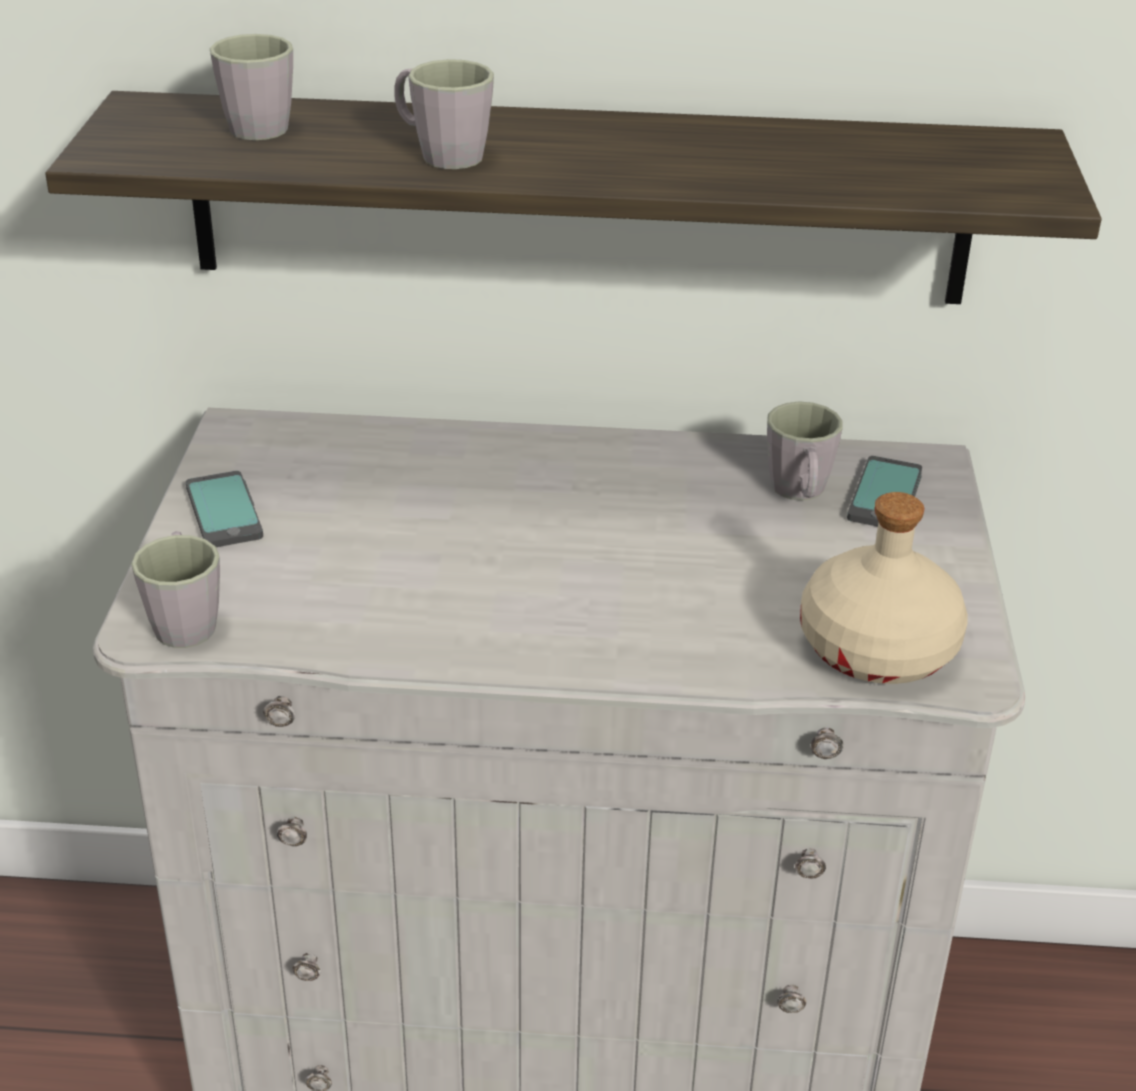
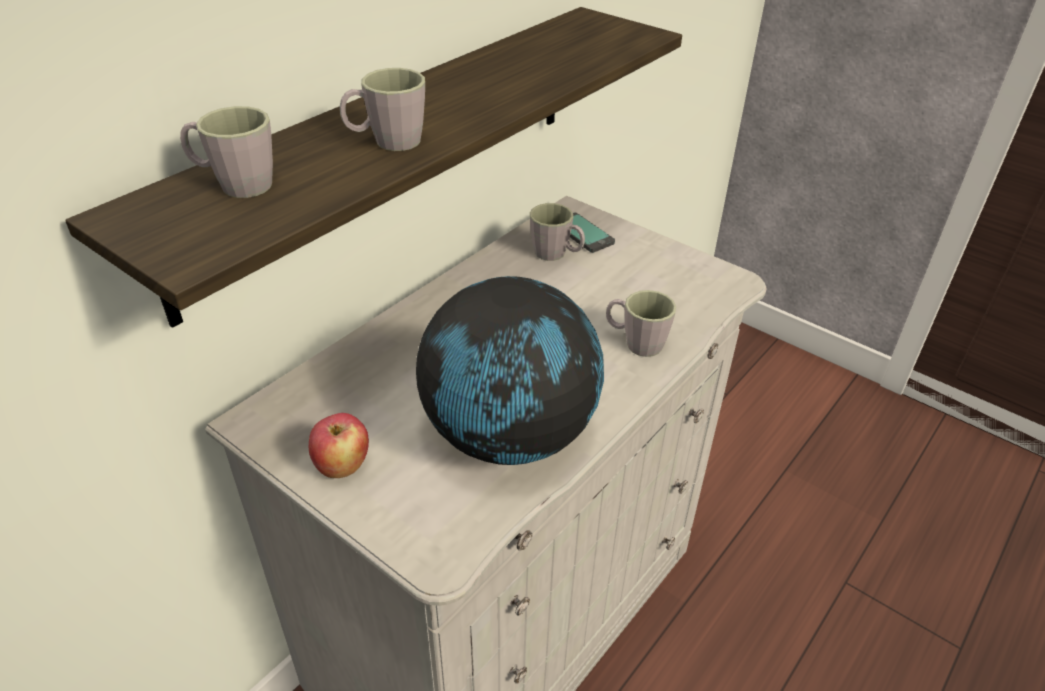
camera: 55 degrees left, 5 degrees up
(185, 619) = (443, 535): grey mug -> grey mug (635, 342)
(224, 511) = (342, 466): phone -> apple
(386, 601) = (510, 435): none -> globe
(876, 649) = (696, 294): beige bottle -> none

